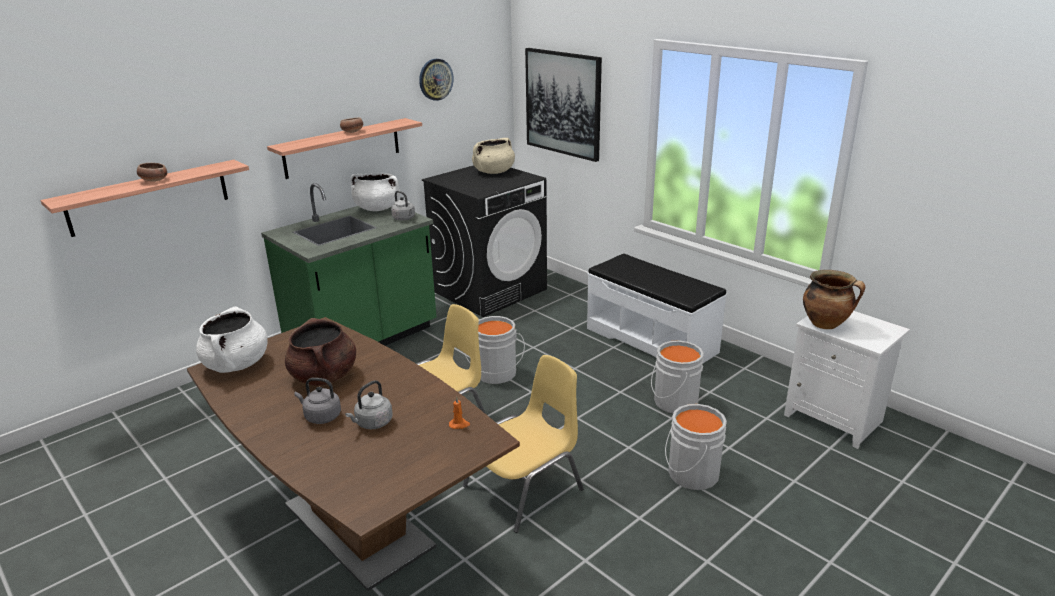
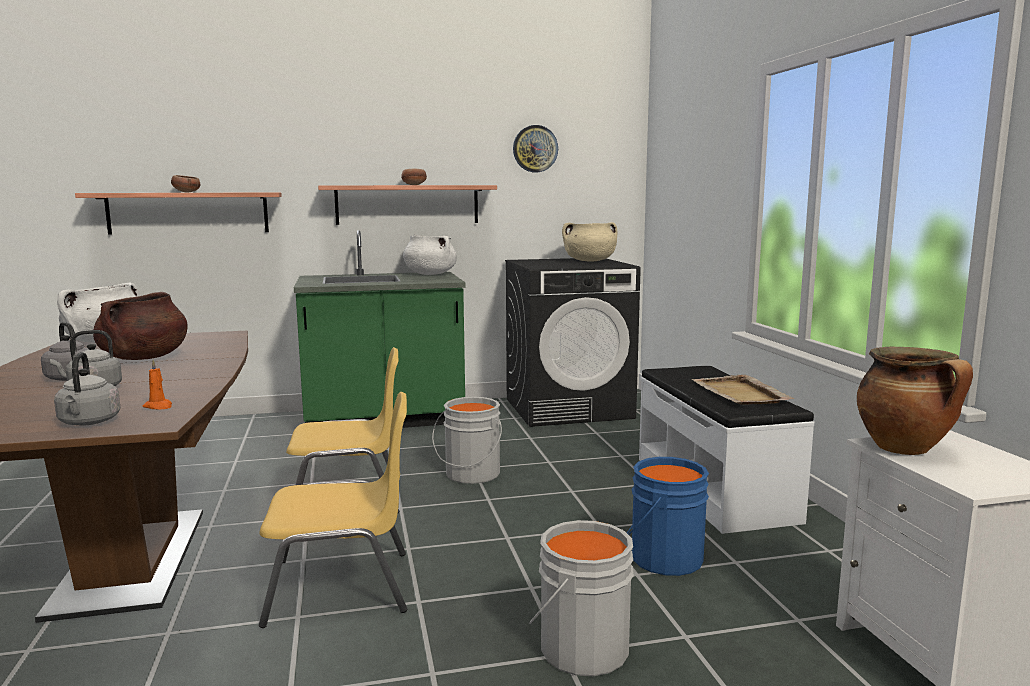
camera: 30 degrees right, 15 degrees down
(404, 219) = (439, 280): grey kettle -> grey kettle (89, 422)
(563, 103) = (681, 181): picture -> none
(673, 402) = (662, 558): grey bucket -> blue bucket
(674, 281) = (740, 393): none -> beige tray

